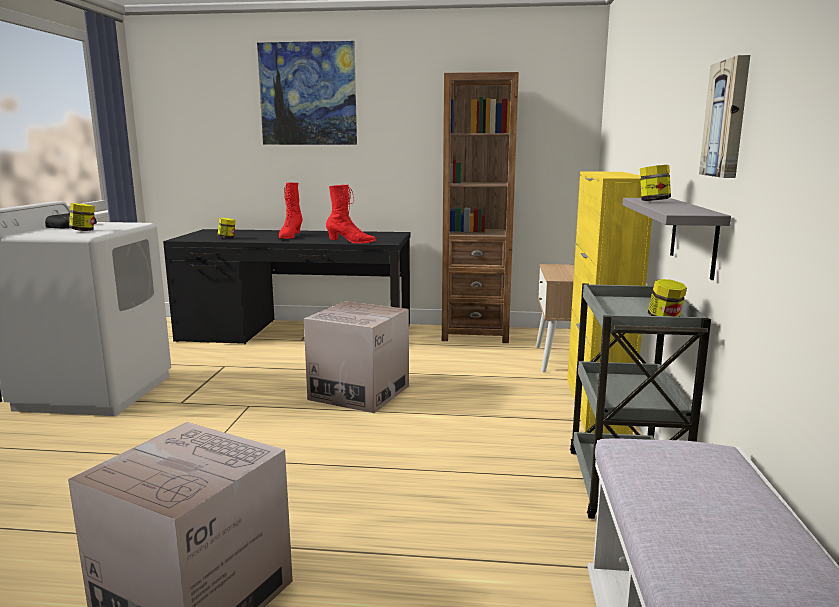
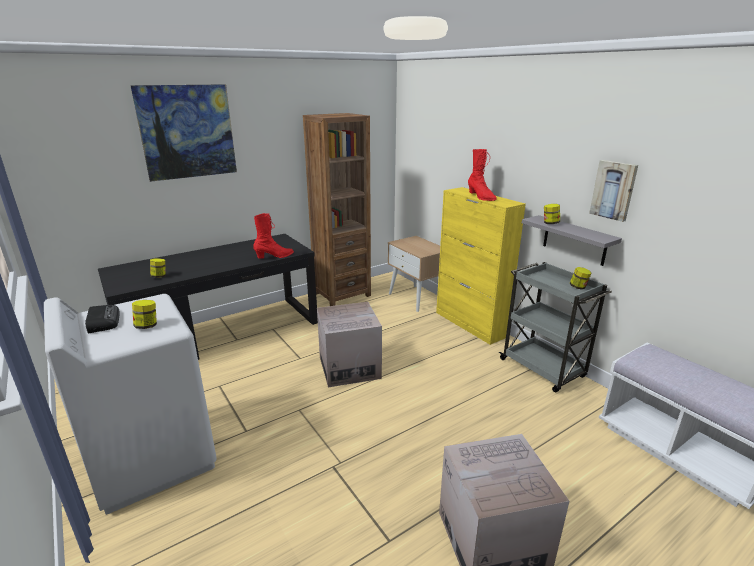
camera: 40 degrees left, 10 degrees up
(290, 237) = (211, 261): red boot -> red boot (481, 197)

